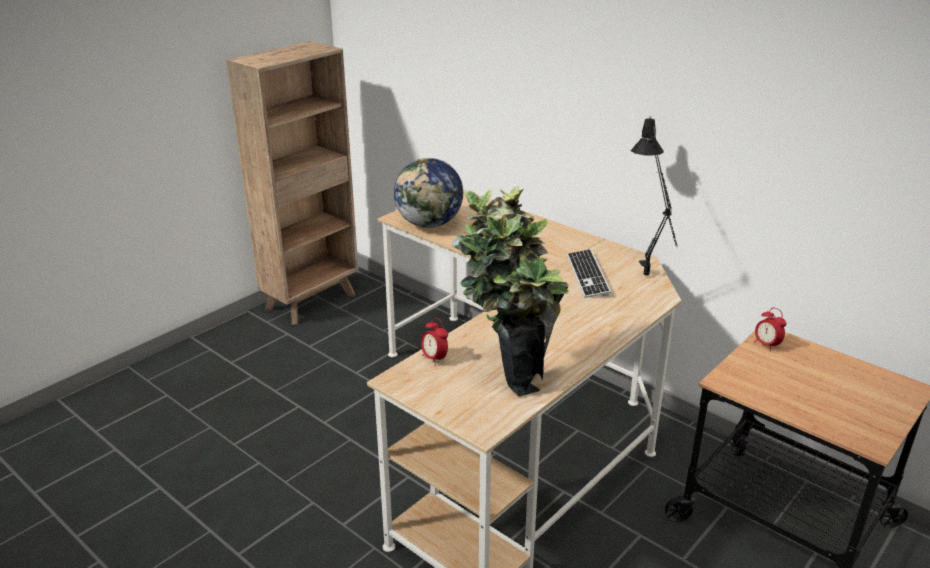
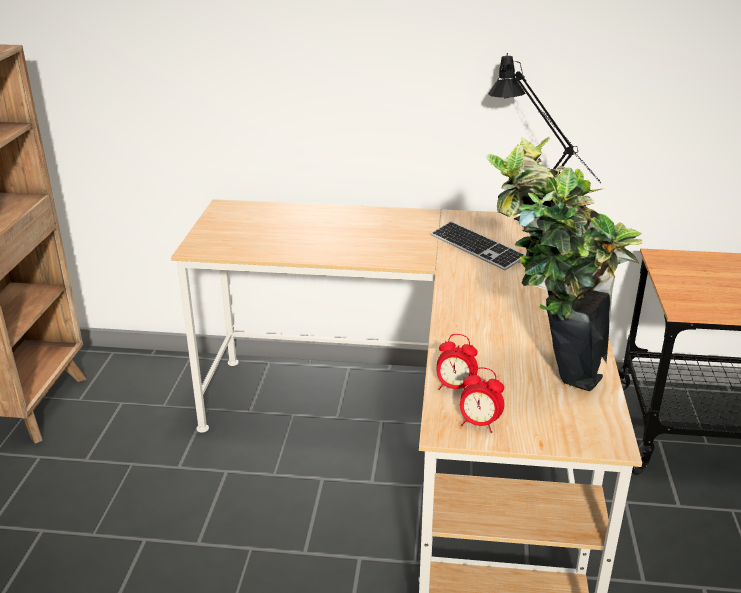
camera: 35 degrees left, 0 degrees up
(429, 224) = (244, 246): globe -> none
(766, 345) = (669, 265): alarm clock -> alarm clock (479, 424)

